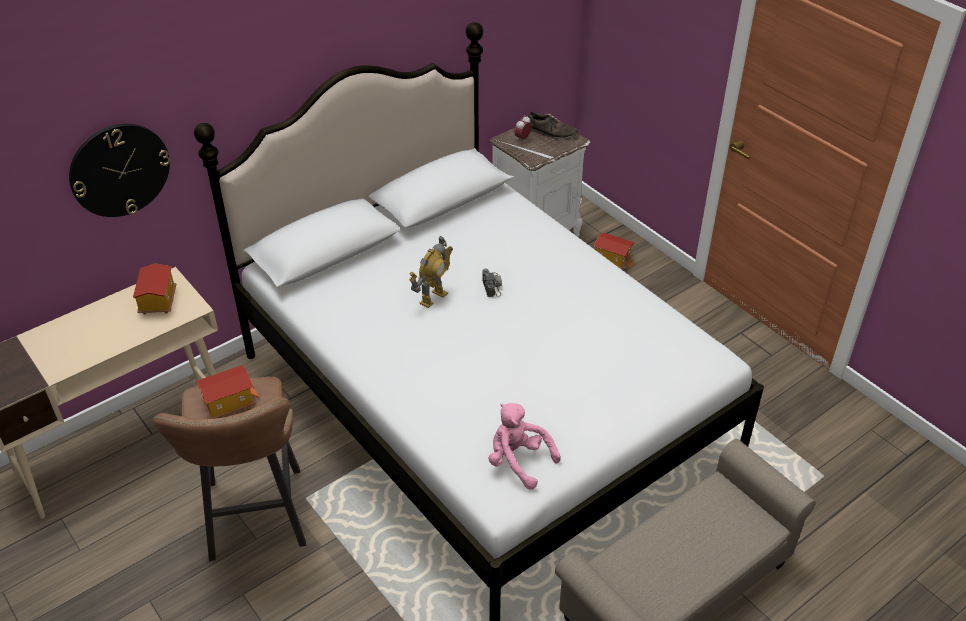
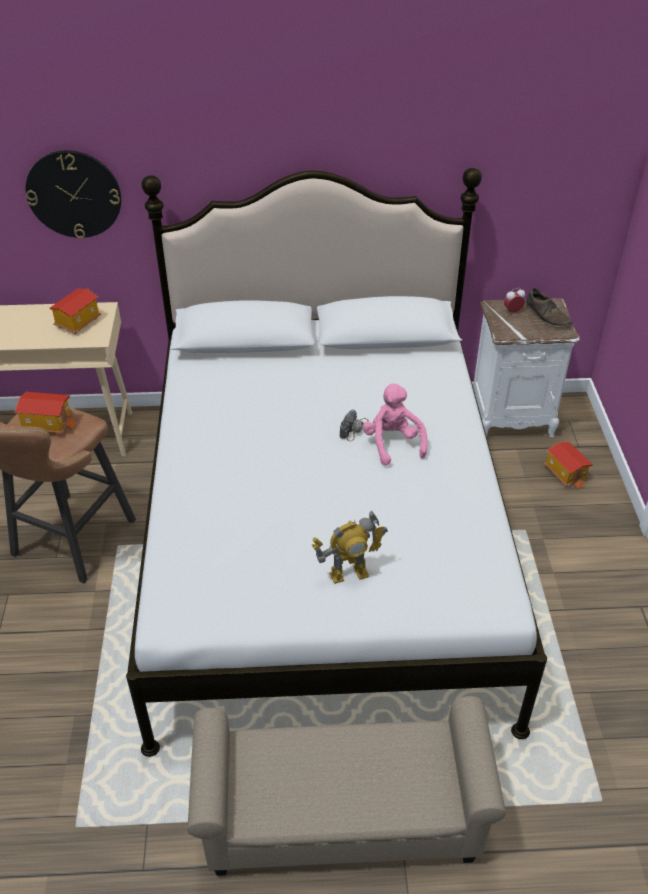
camera: 35 degrees right, 0 degrees up
(433, 297) = (292, 416): toy robot -> toy robot (349, 574)
(518, 461) = (218, 594): pink plush toy -> pink plush toy (393, 443)

